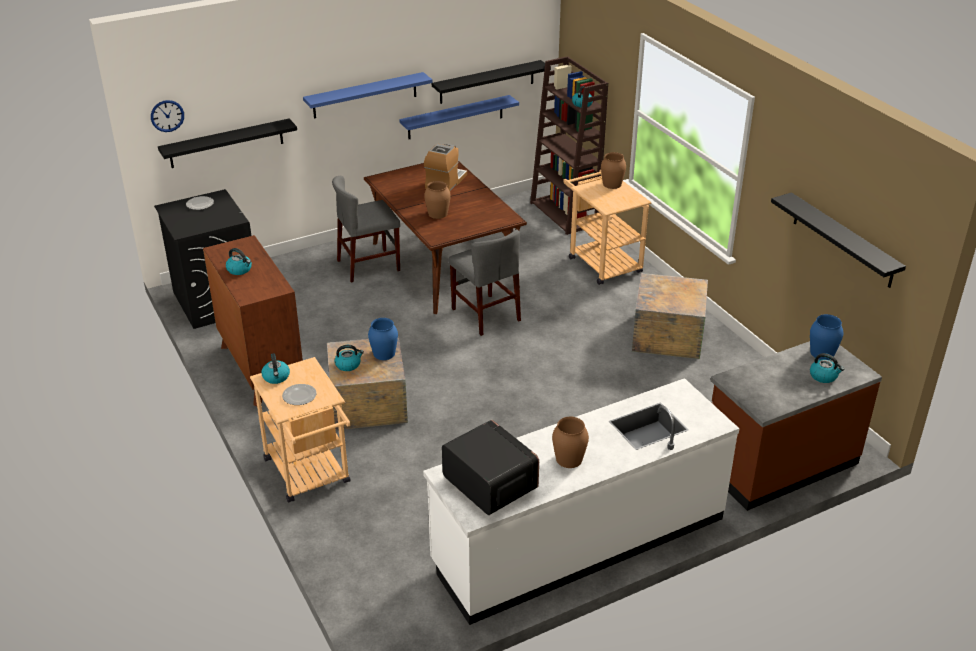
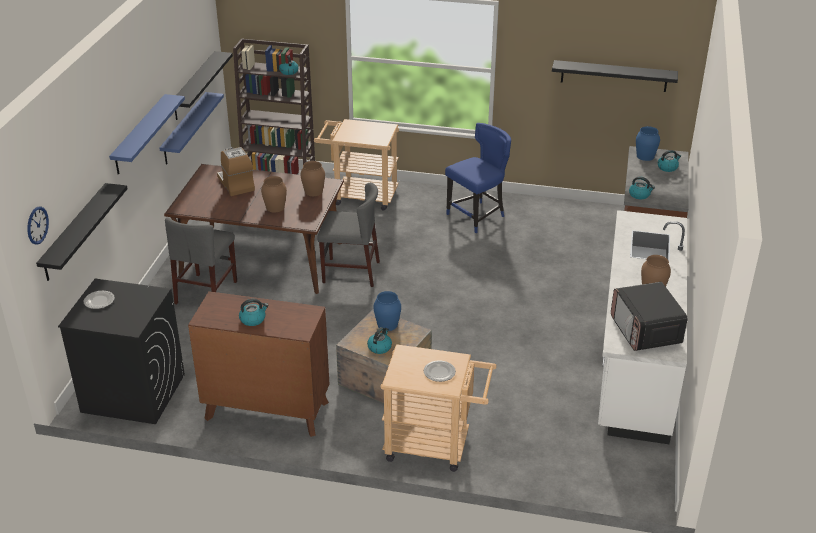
camera: 50 degrees left, 0 degrees up
(276, 377) = (401, 373): kettle -> kettle (639, 195)
(489, 483) = (645, 331): microwave -> microwave turned 105 degrees counterclockwise
(612, 184) = (354, 125): brown vase -> brown vase (313, 191)
(668, 336) = (477, 216): crate -> blue chair

